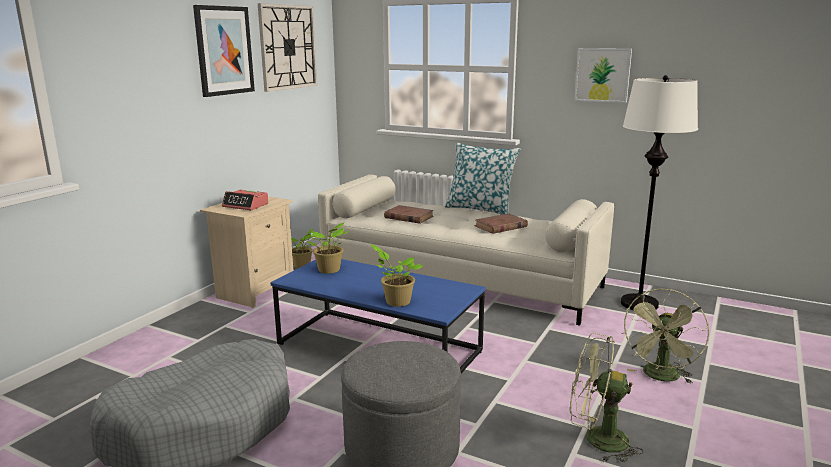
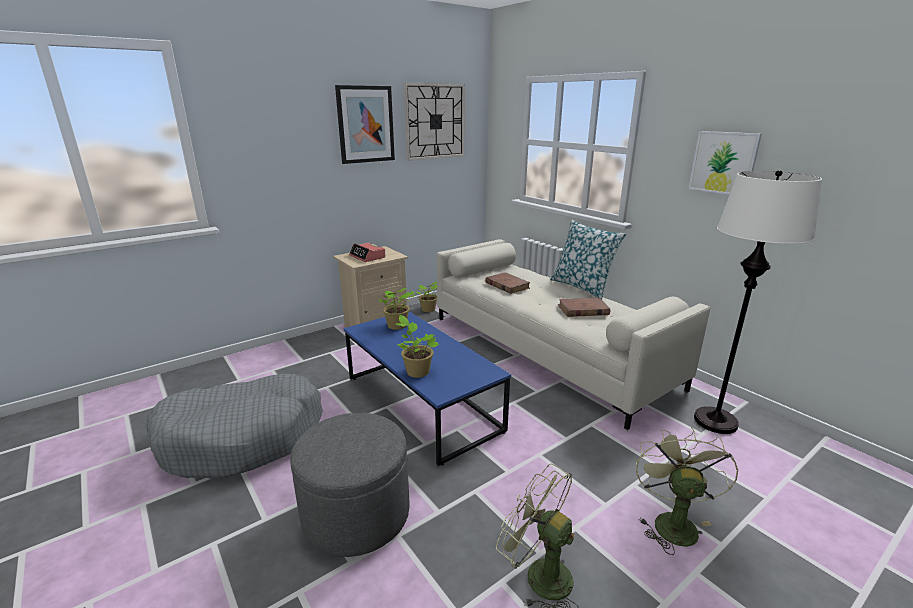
camera: 25 degrees right, 5 degrees up
(661, 377) = (672, 521): green fan -> green fan turned 135 degrees clockwise

